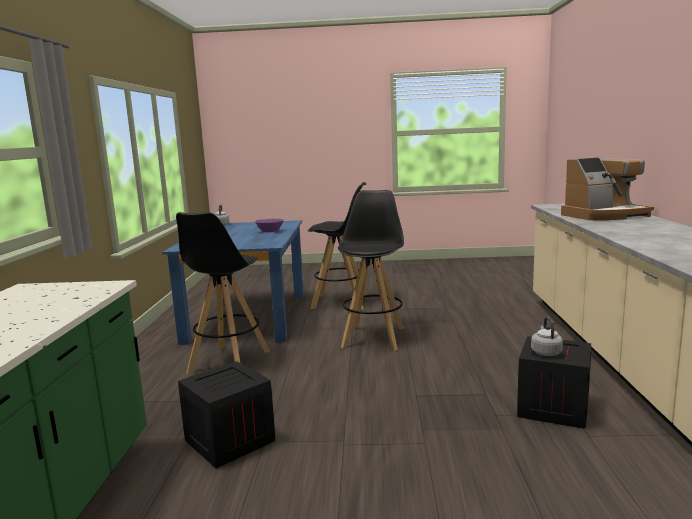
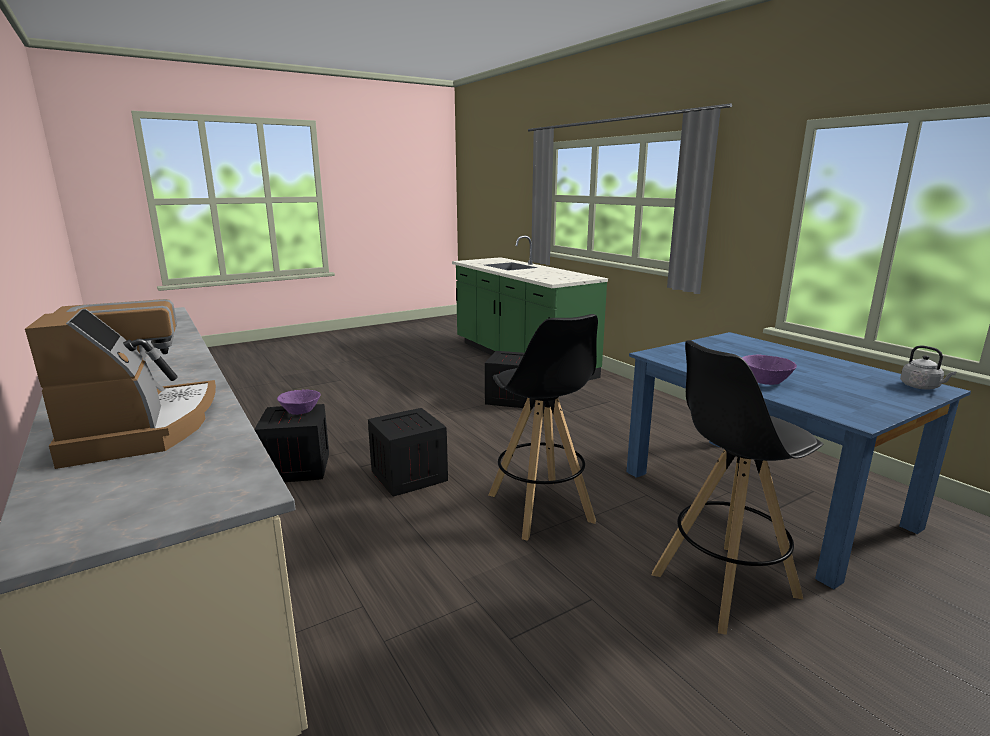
camera: 145 degrees right, 5 degrees up
(228, 362) = (626, 437): black stool -> none
(446, 375) = (408, 476): none -> crate
(545, 352) = (300, 411): grey kettle -> purple bowl
(604, 215) = (141, 428): coffee machine -> coffee machine turned 120 degrees clockwise

